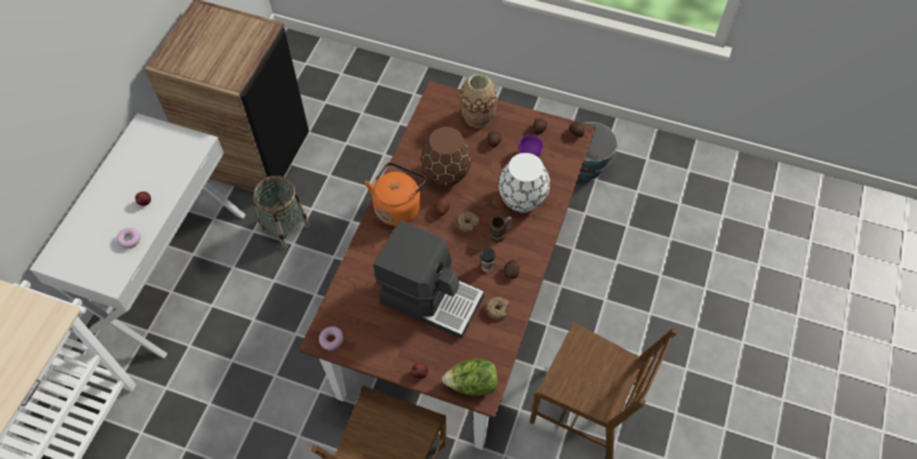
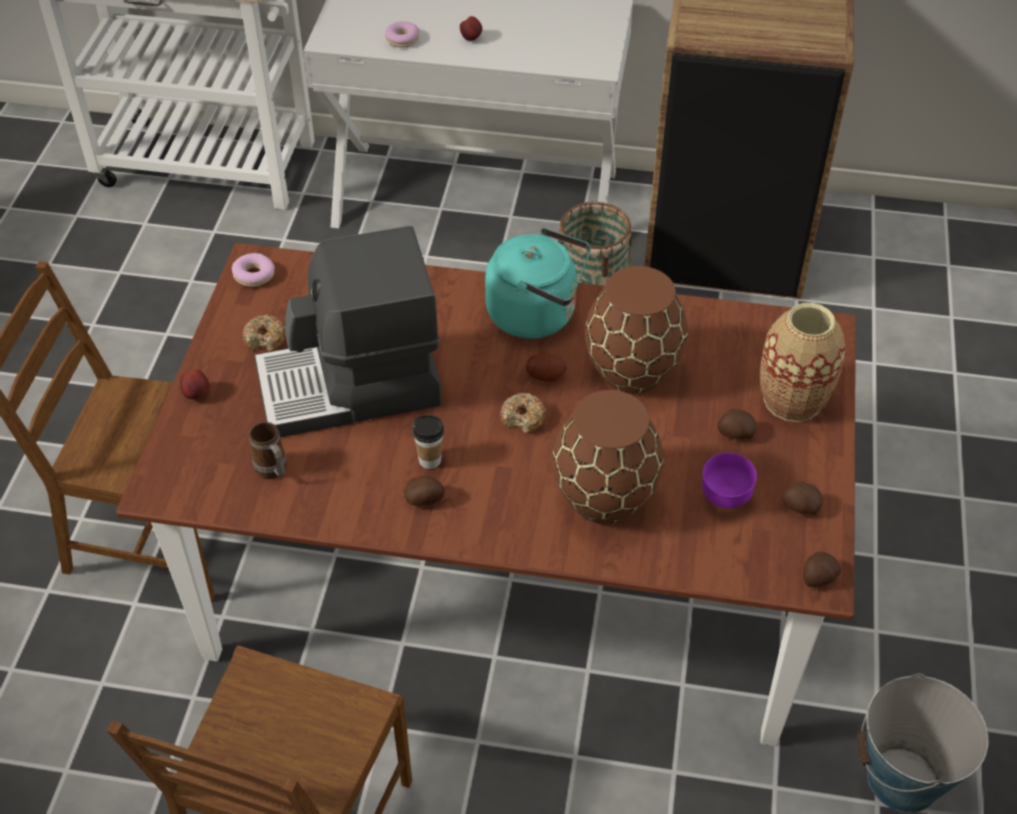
camera: 80 degrees right, 10 degrees down
(398, 206) = (537, 315): orange kettle -> turquoise kettle
(431, 297) = (351, 388): coffee machine -> coffee machine turned 60 degrees clockwise
(472, 384) = (177, 469): lettuce -> none
(497, 310) = (337, 488): donut -> donut (265, 339)
(500, 234) = (509, 472): mug -> mug (274, 472)
(522, 199) = (605, 497): white vase -> brown vase

